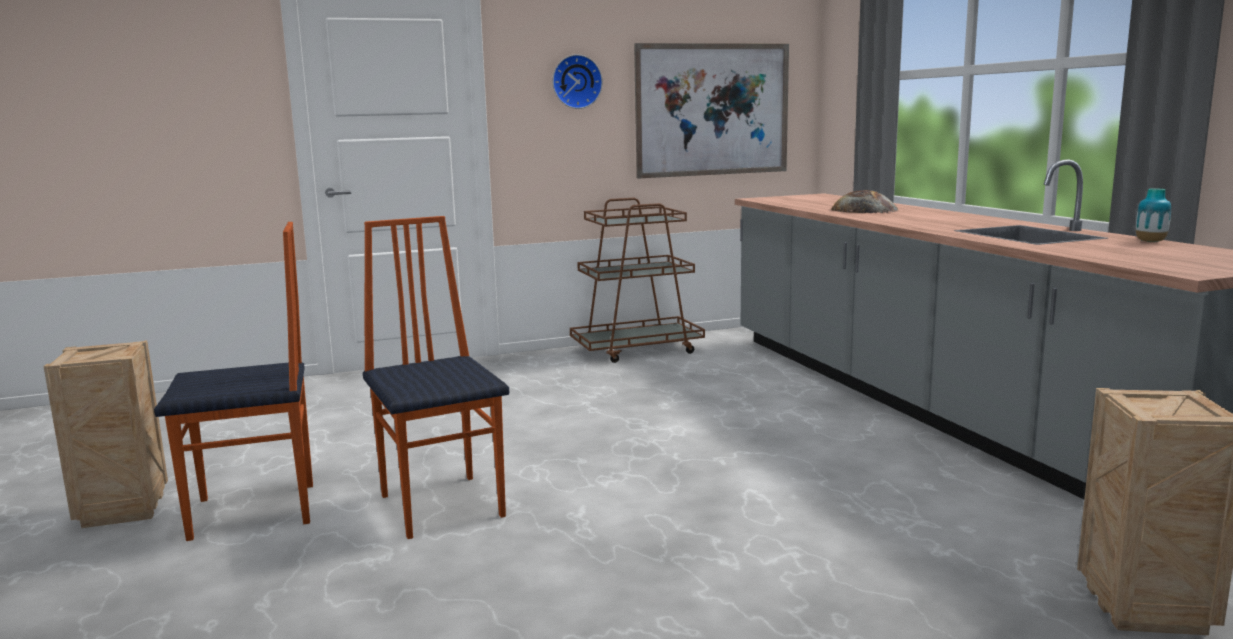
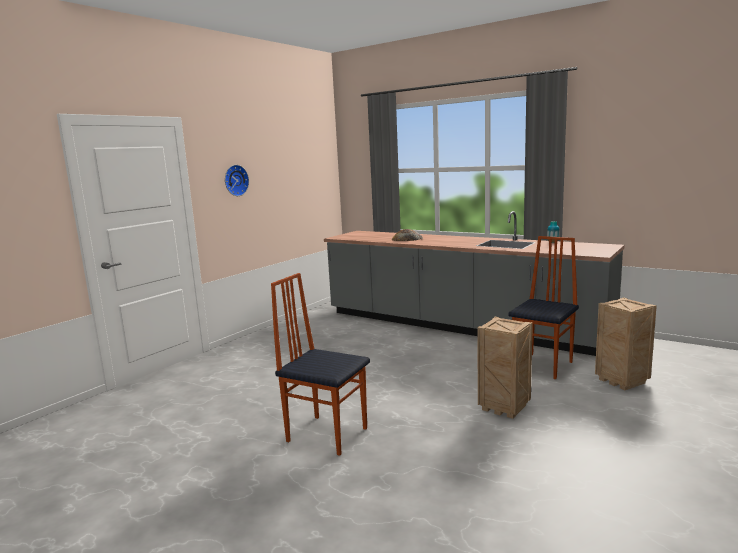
camera: 35 degrees left, 0 degrees up
(124, 511) = (134, 509): crate -> crate (505, 407)
(255, 512) = (227, 476): chair -> chair (544, 366)
(637, 350) = (285, 329): brown cart -> none
(713, 110) = (297, 191): picture -> none

